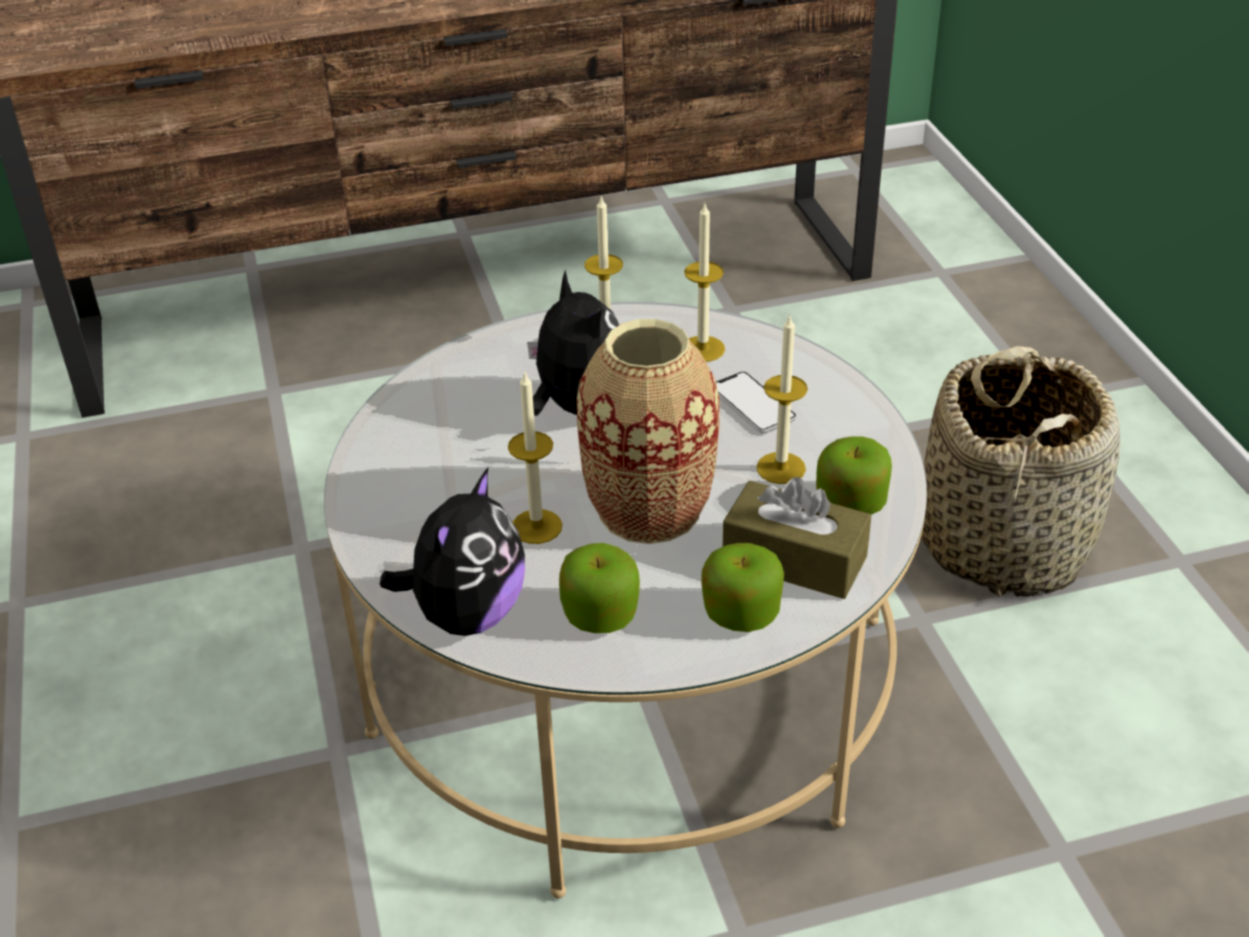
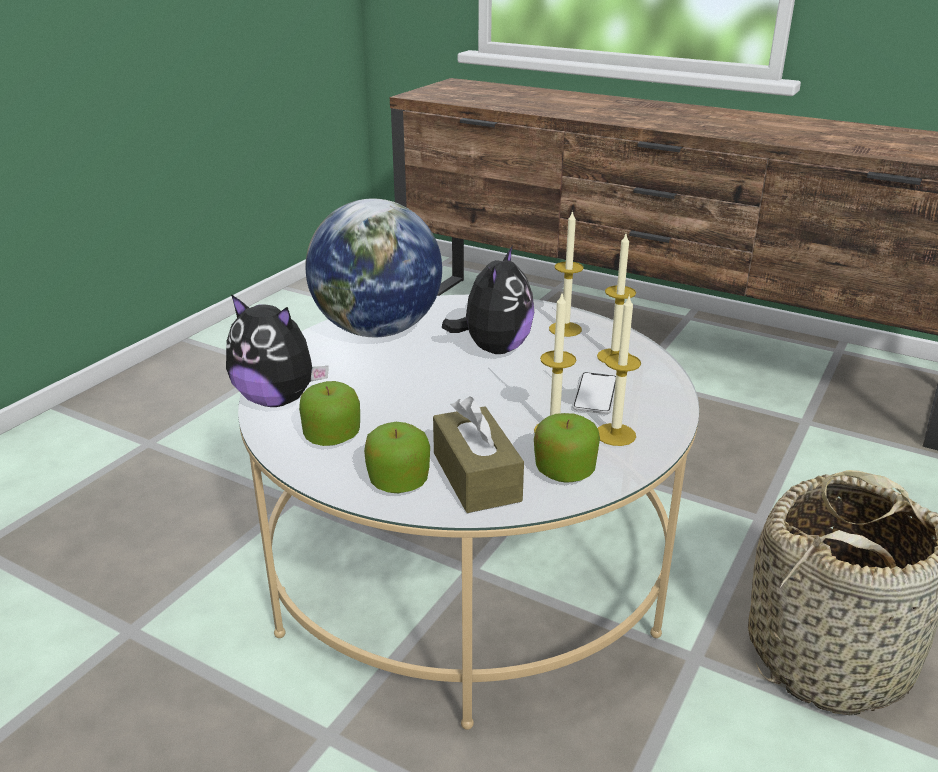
camera: 45 degrees right, 10 degrees down
(415, 461) = (377, 330): none -> globe
(467, 614) = (278, 399): plush toy -> plush toy turned 45 degrees clockwise
(536, 526) = (377, 384): candle -> candle (615, 434)
(649, 510) = (444, 408): vase -> none

